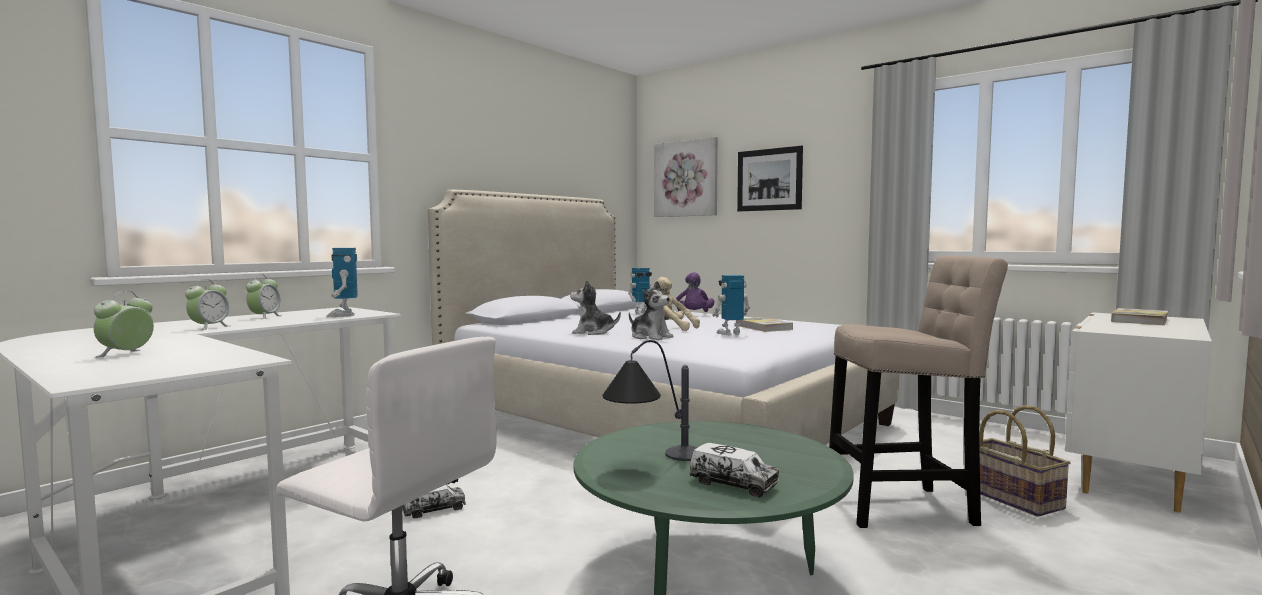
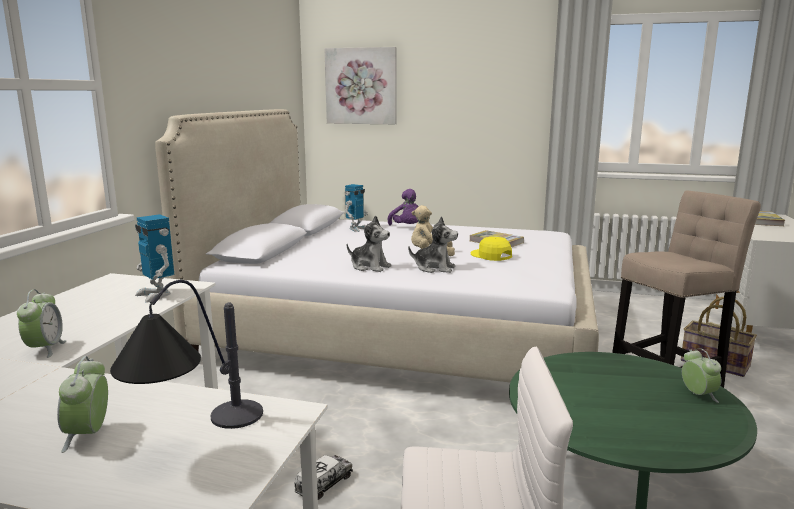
camera: 25 degrees left, 10 degrees up
(264, 317) = (62, 312): alarm clock -> alarm clock (698, 395)
(593, 332) = (370, 267): plush toy -> plush toy turned 135 degrees counterclockwise
(652, 462) = (597, 414): table lamp -> table lamp (195, 440)
(731, 334) = (491, 255): toy robot -> yellow cap
(733, 484) = (684, 425): toy truck -> none
(769, 179) = (451, 93): picture -> none

